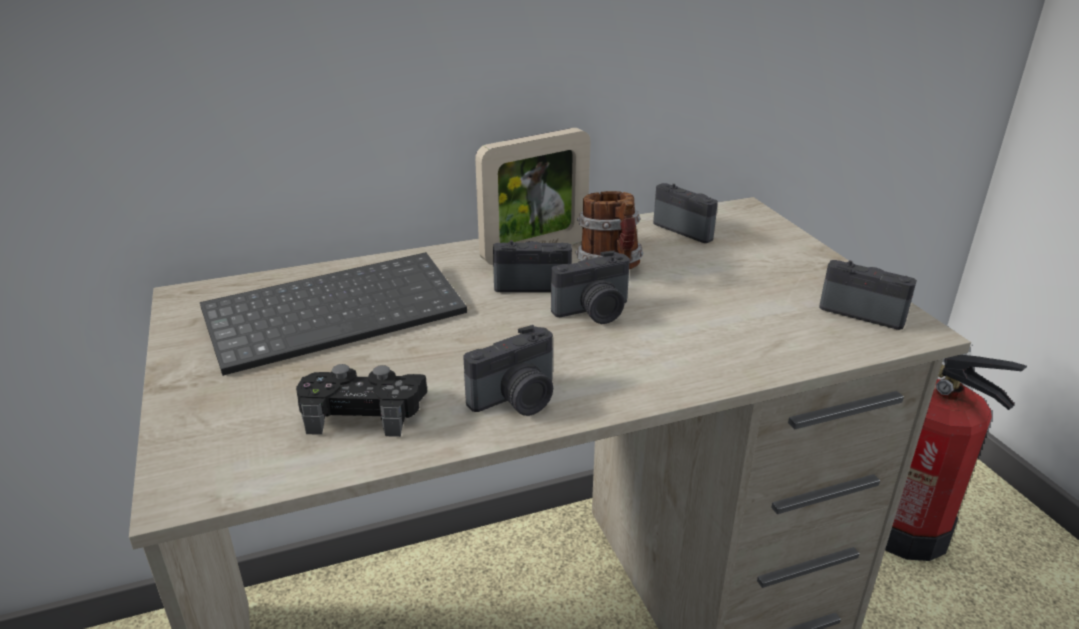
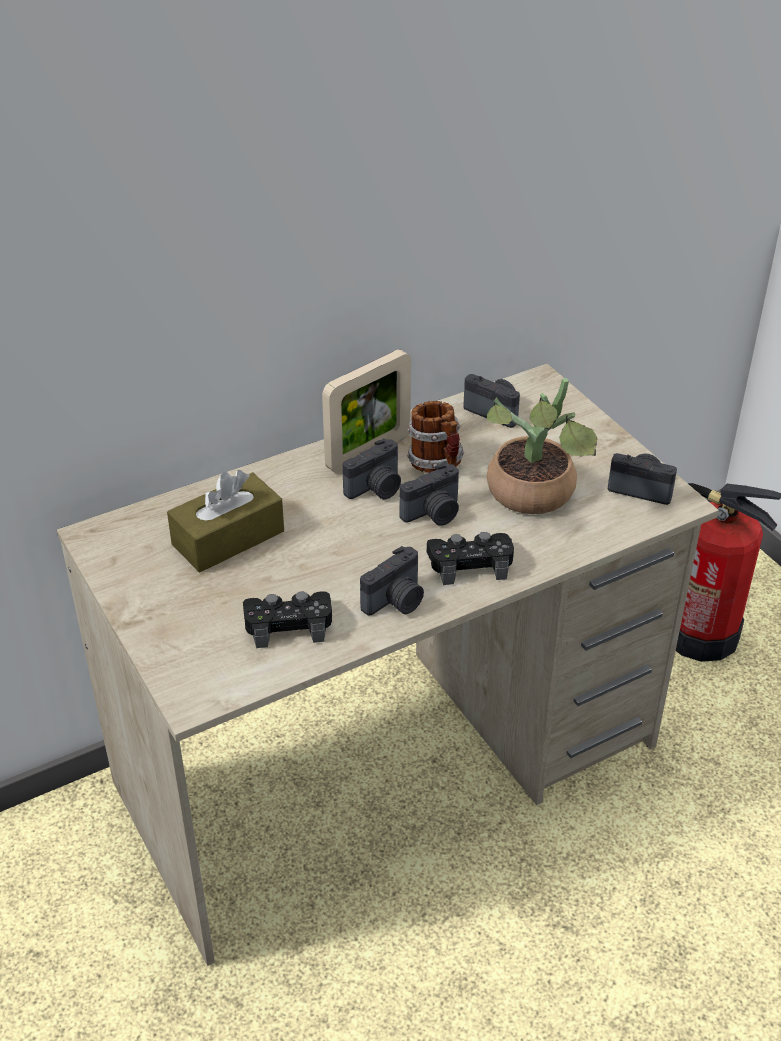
camera: 10 degrees left, 10 degrees up
(338, 312) = (228, 538): keyboard -> brown tissue box
(532, 283) = (376, 488): camera -> camera turned 150 degrees clockwise
(628, 367) = (470, 564): none -> black game controller
(725, 308) = (535, 498): none -> potted plant

